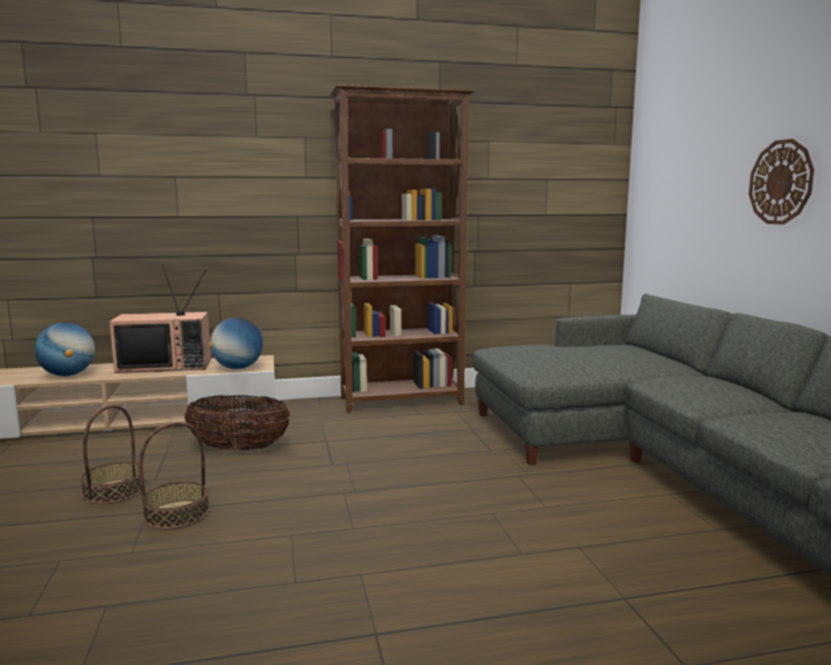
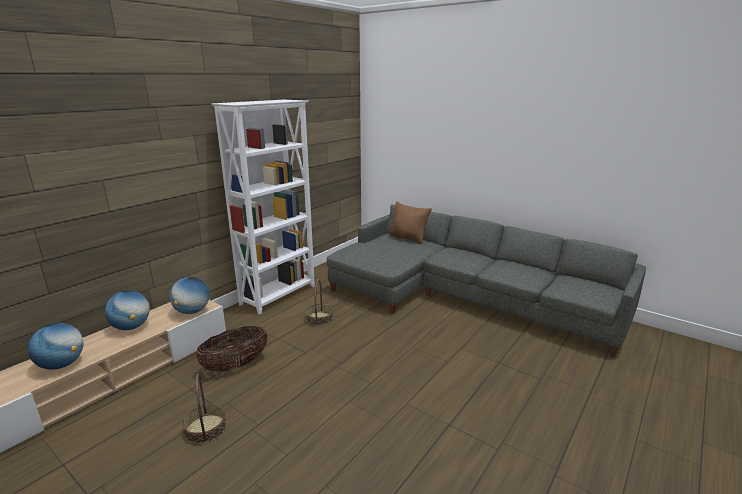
camera: 40 degrees left, 10 degrees up
(166, 365) = (131, 327): television -> globe
(176, 514) = (272, 421): basket -> basket (319, 319)
(403, 401) = (279, 295): brown bookcase -> white bookcase
(644, 352) = (408, 238): none -> brown pillow
(781, 182) = (466, 153): wall clock -> none

